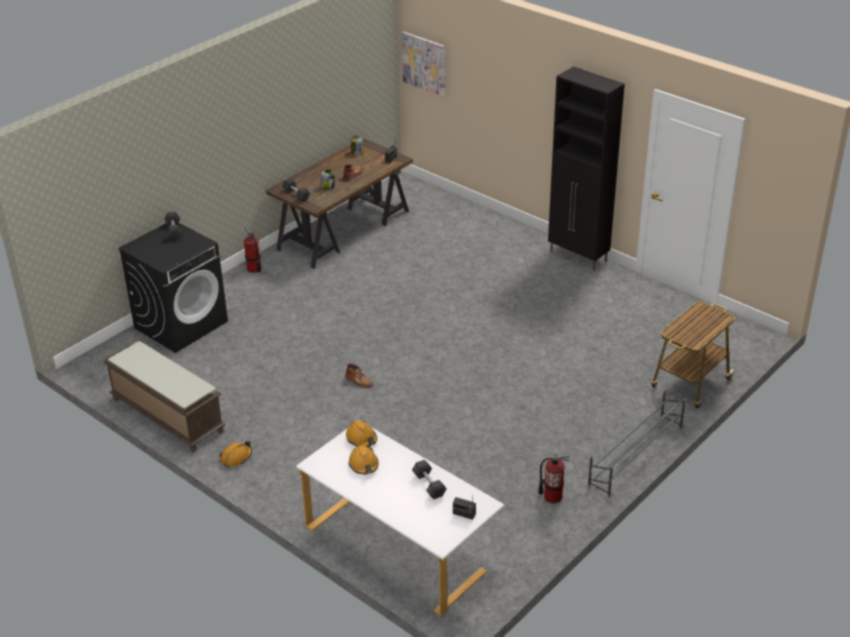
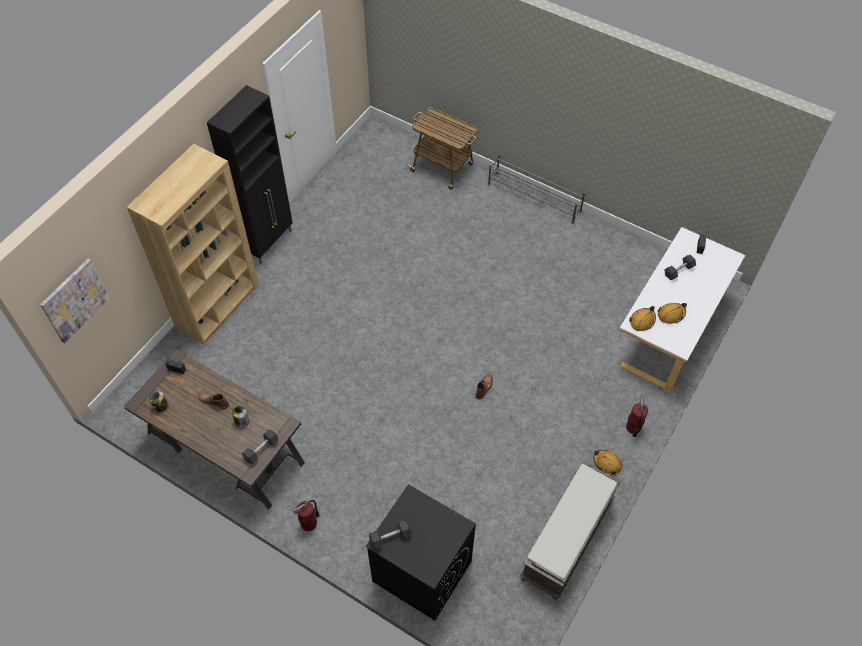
camera: 100 degrees left, 20 degrees up
(500, 227) = (218, 306): none -> brown bookcase
(552, 496) = (589, 242): fire extinguisher -> fire extinguisher (633, 427)

